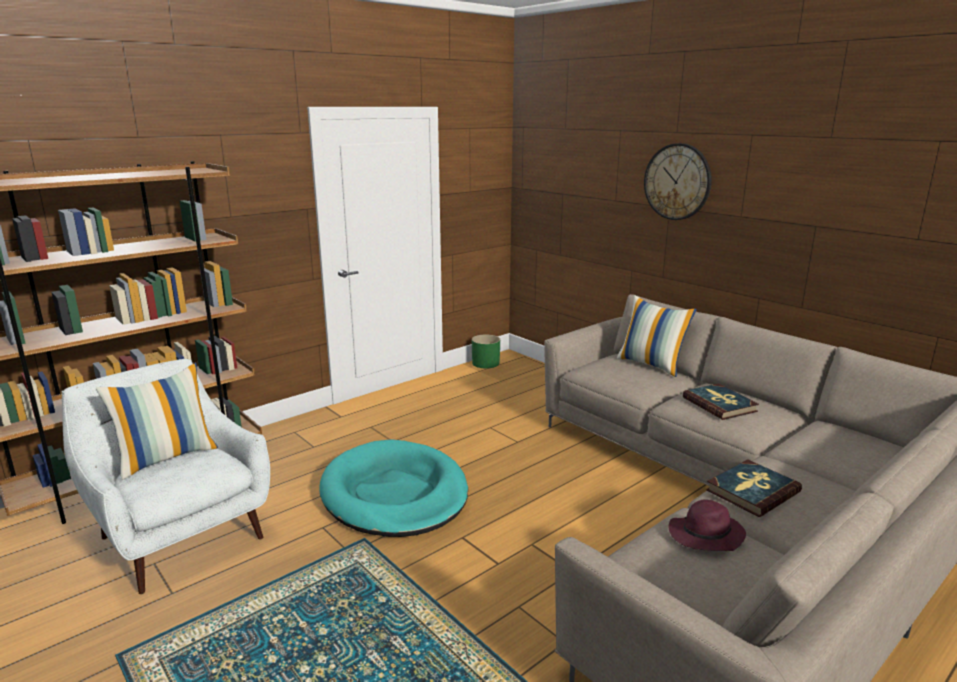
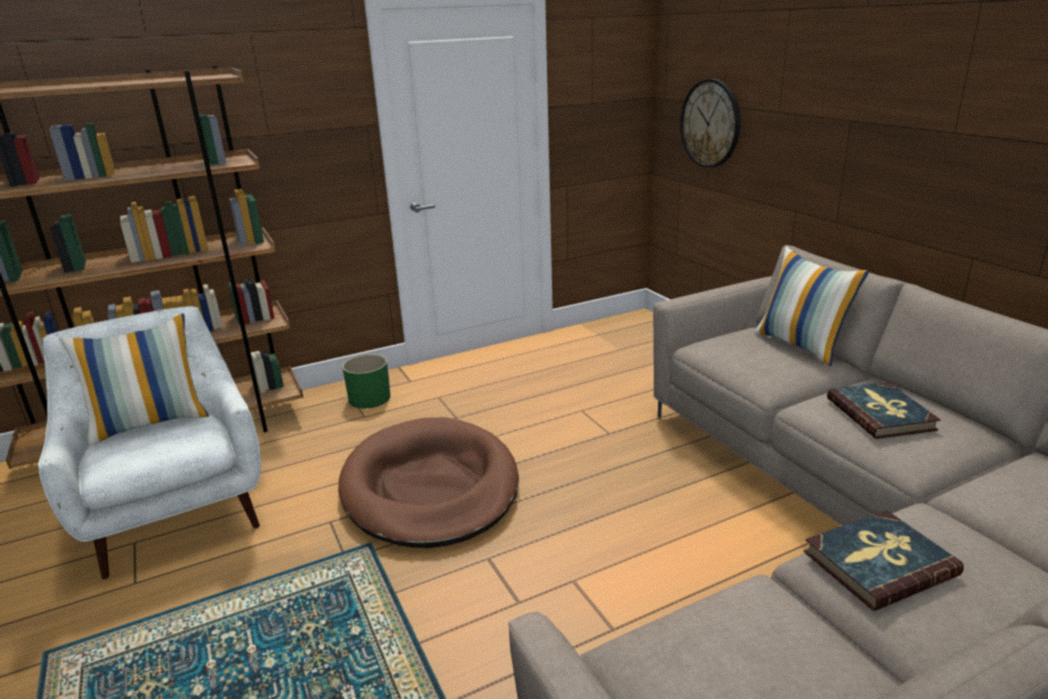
camera: 15 degrees right, 5 degrees up
(395, 494) = (430, 488): turquoise dog bed -> brown dog bed
(486, 363) = (609, 325): green planter -> green planter (370, 398)
(677, 182) = (863, 82): wall clock -> wall clock (710, 123)
(705, 536) = (770, 631): purple hat -> none

